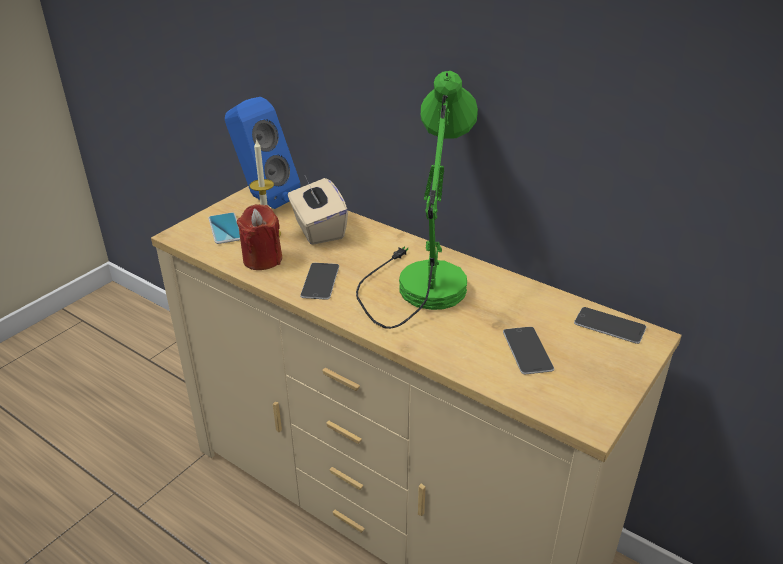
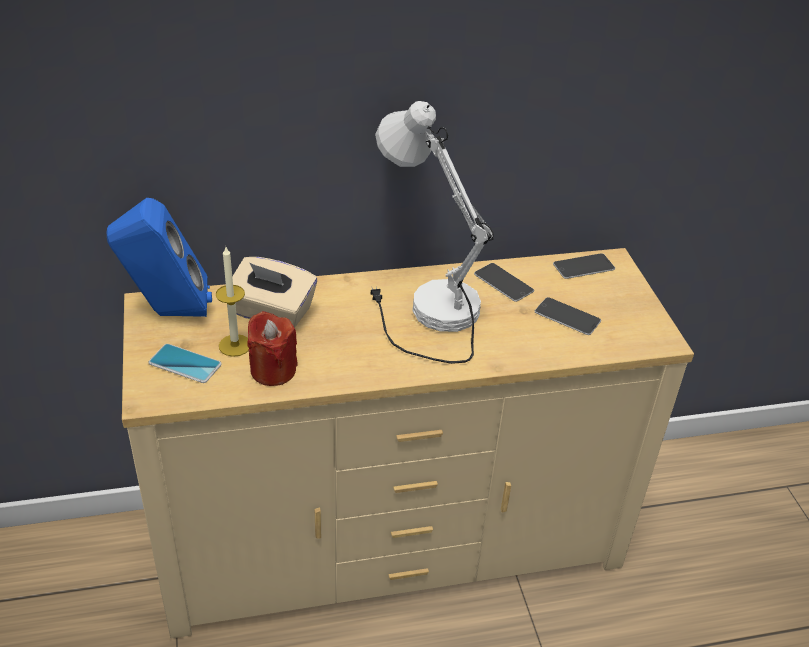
camera: 50 degrees left, 5 degrees up
(320, 281) = (353, 357): phone -> phone (503, 282)
(415, 281) = (422, 311): green table lamp -> white table lamp

